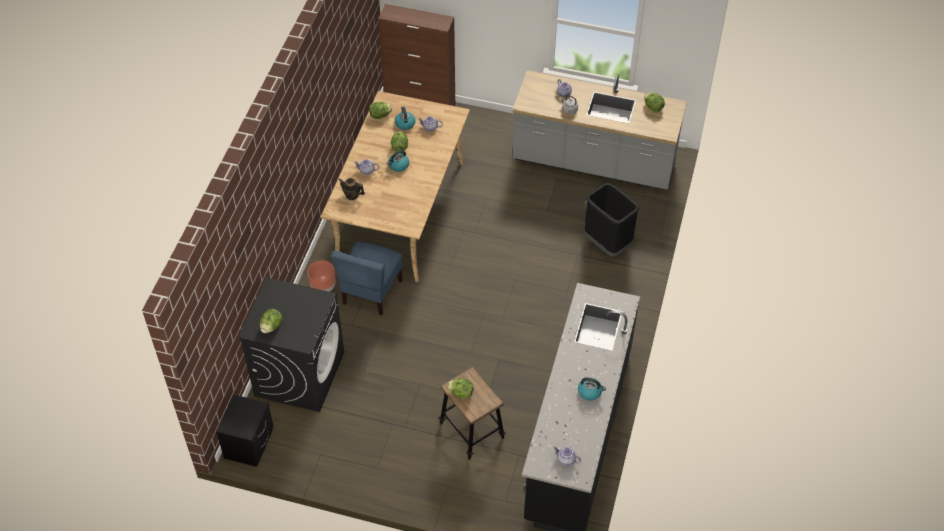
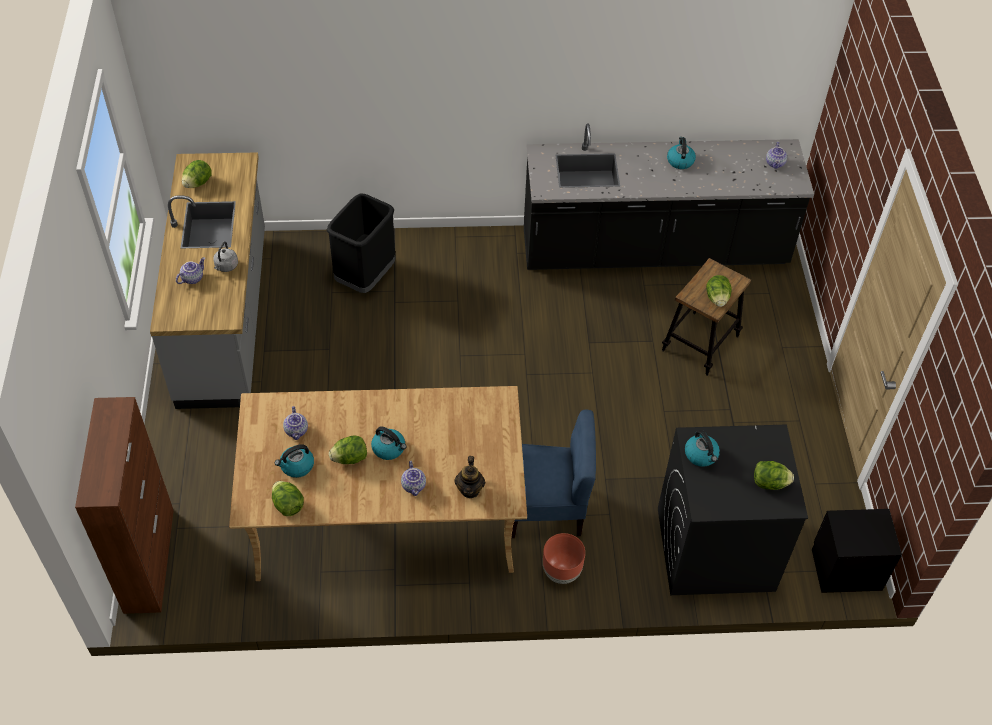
camera: 110 degrees left, 0 degrees up
(308, 298) = (701, 455): none -> kettle

